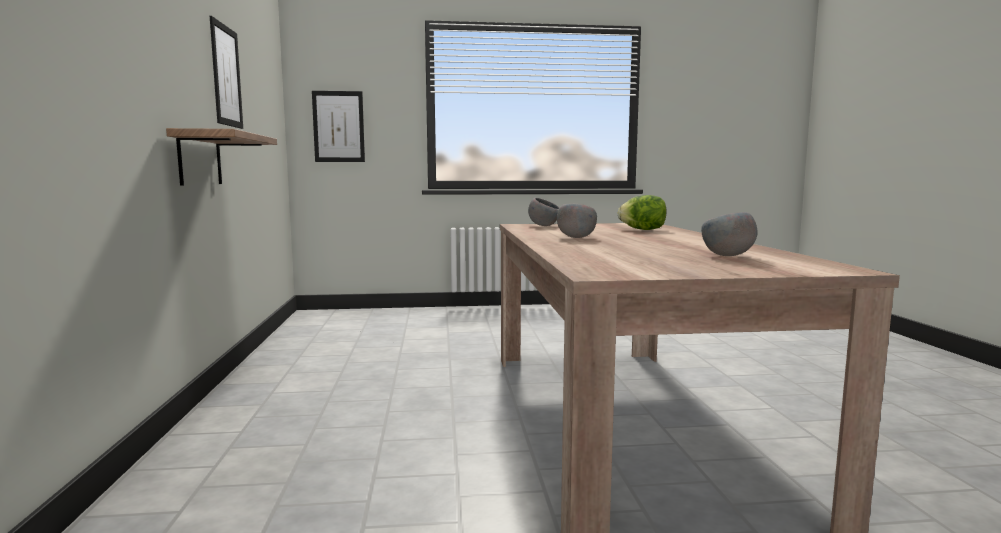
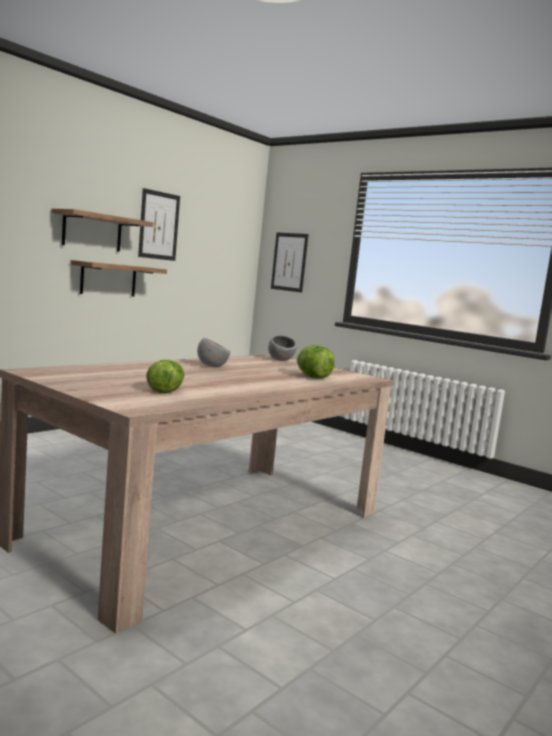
camera: 45 degrees right, 0 degrees up
(179, 81) = (92, 231): none -> shelf
(727, 256) = (165, 390): grey bowl -> lettuce

